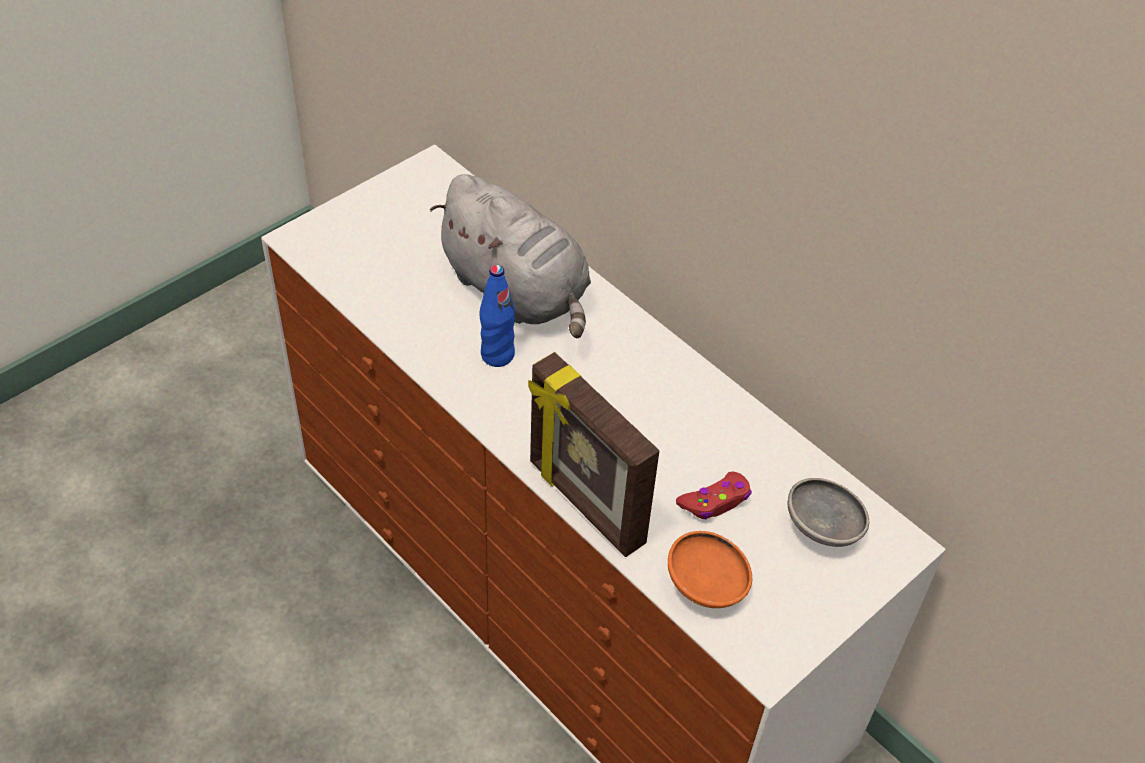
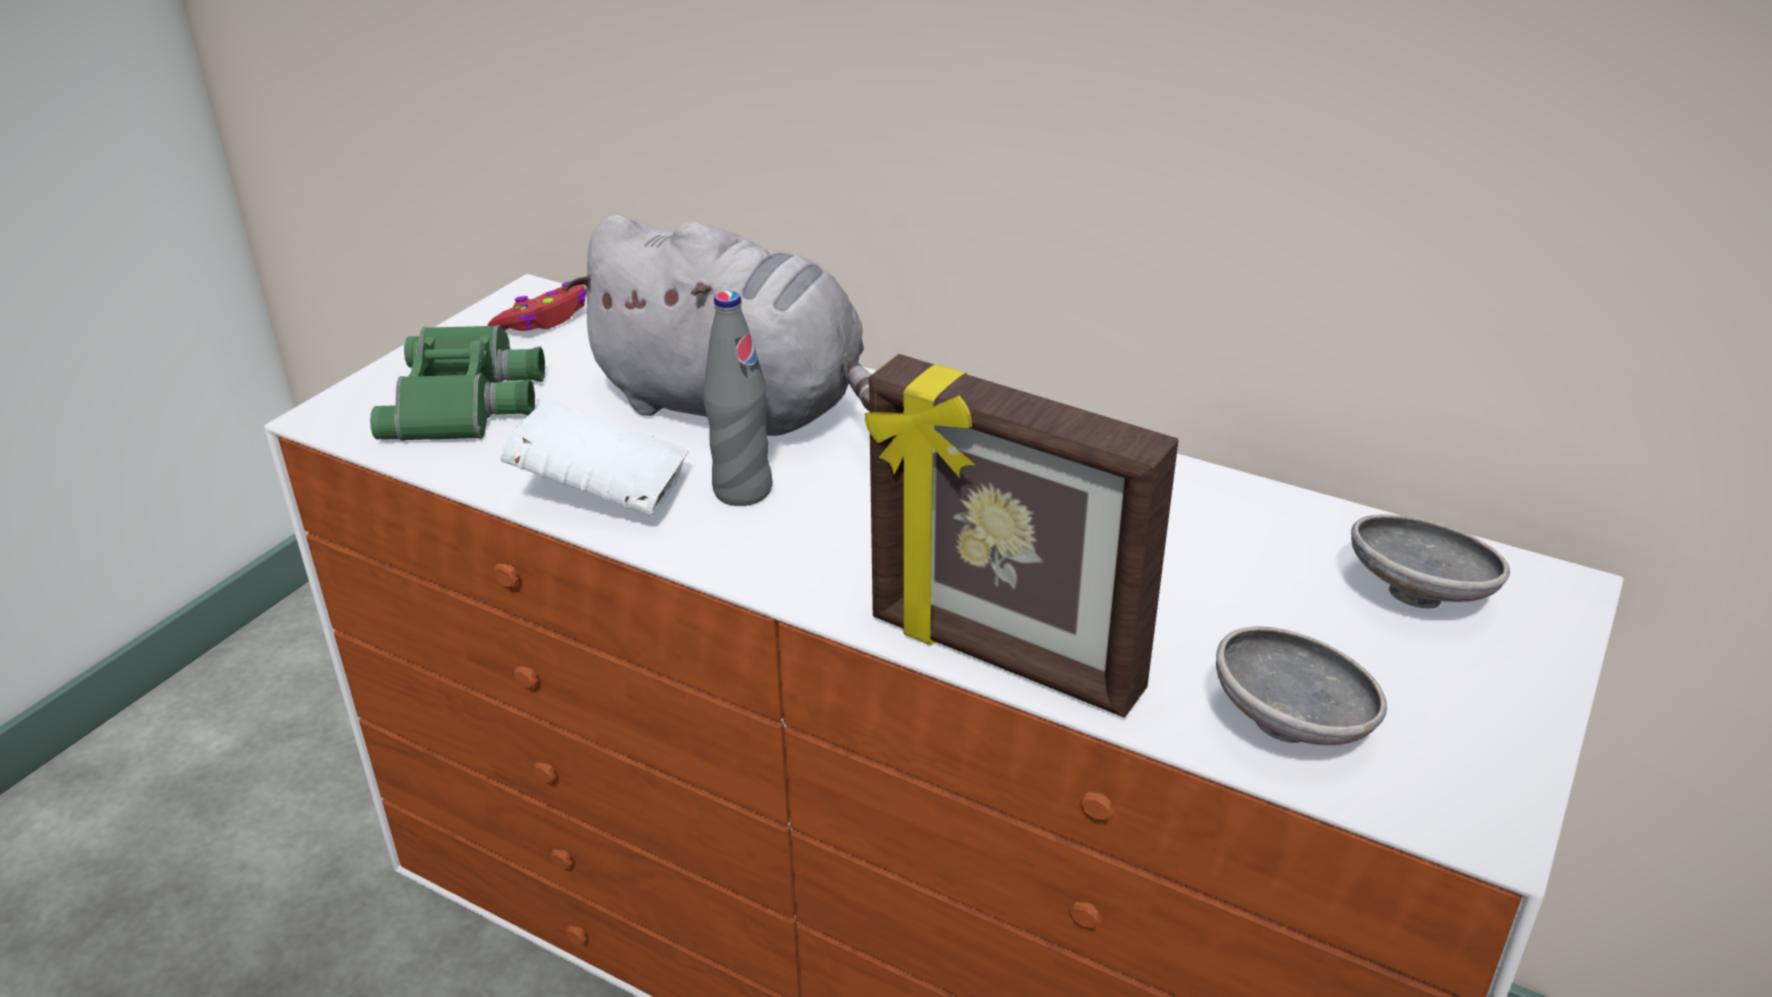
camera: 15 degrees left, 15 degrees down
(373, 245) = (468, 399): none -> green binoculars
(423, 337) = (602, 494): none -> white book
(497, 355) = (742, 490): blue bottle -> grey bottle
(708, 585) = (1293, 725): orange bowl -> grey bowl
(715, 501) = (1221, 601): red game controller -> red game controller (544, 320)

